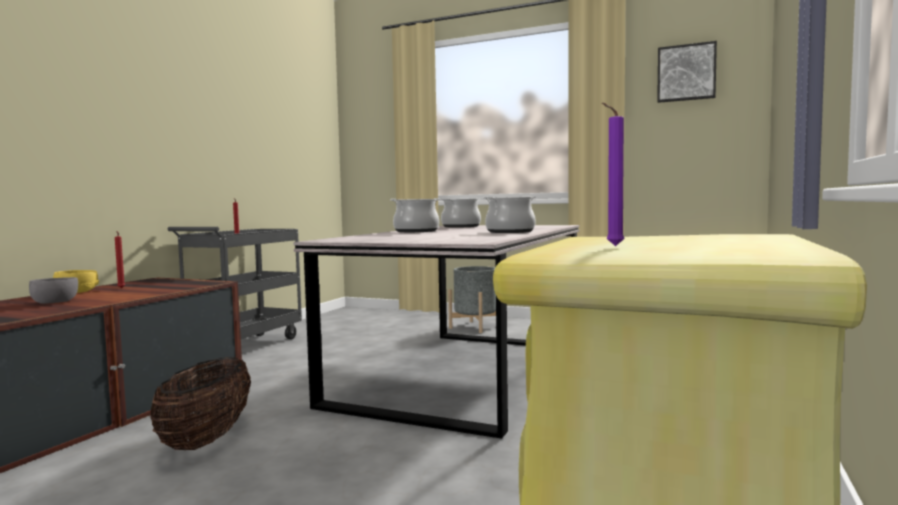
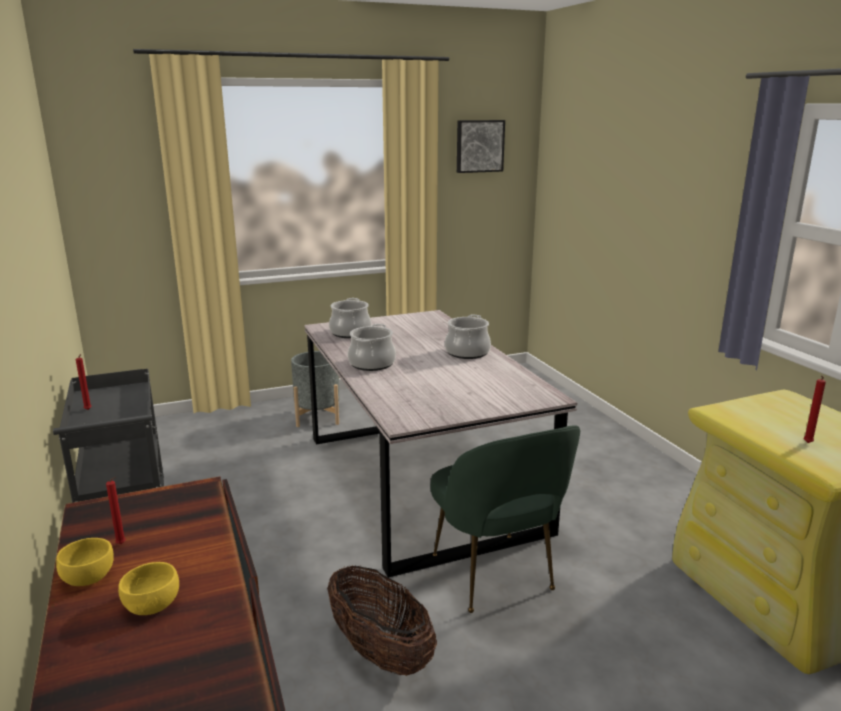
camera: 45 degrees left, 15 degrees up
(55, 302) = (152, 603): grey bowl -> yellow bowl
(374, 441) = (496, 580): none -> green chair
(612, 246) = (807, 443): purple candle -> red candle

